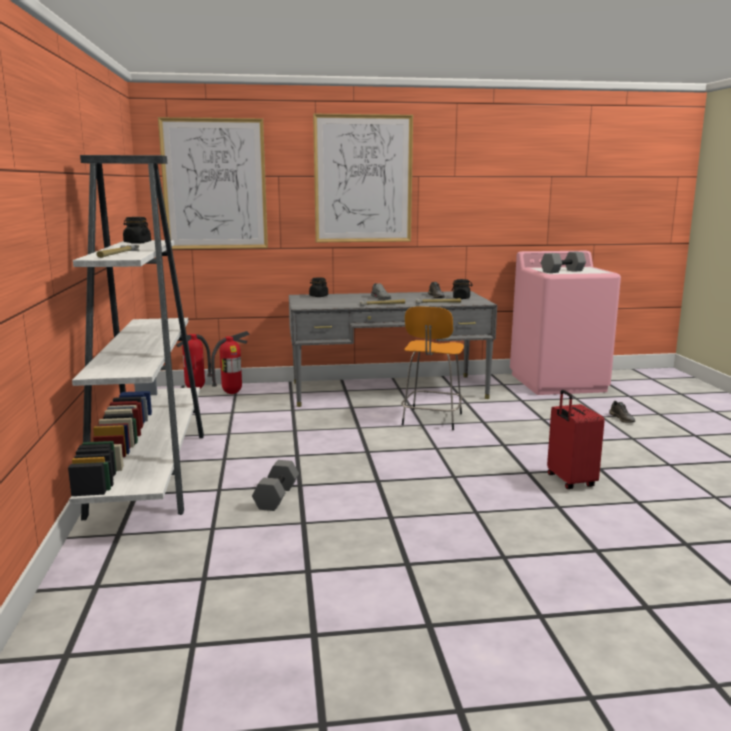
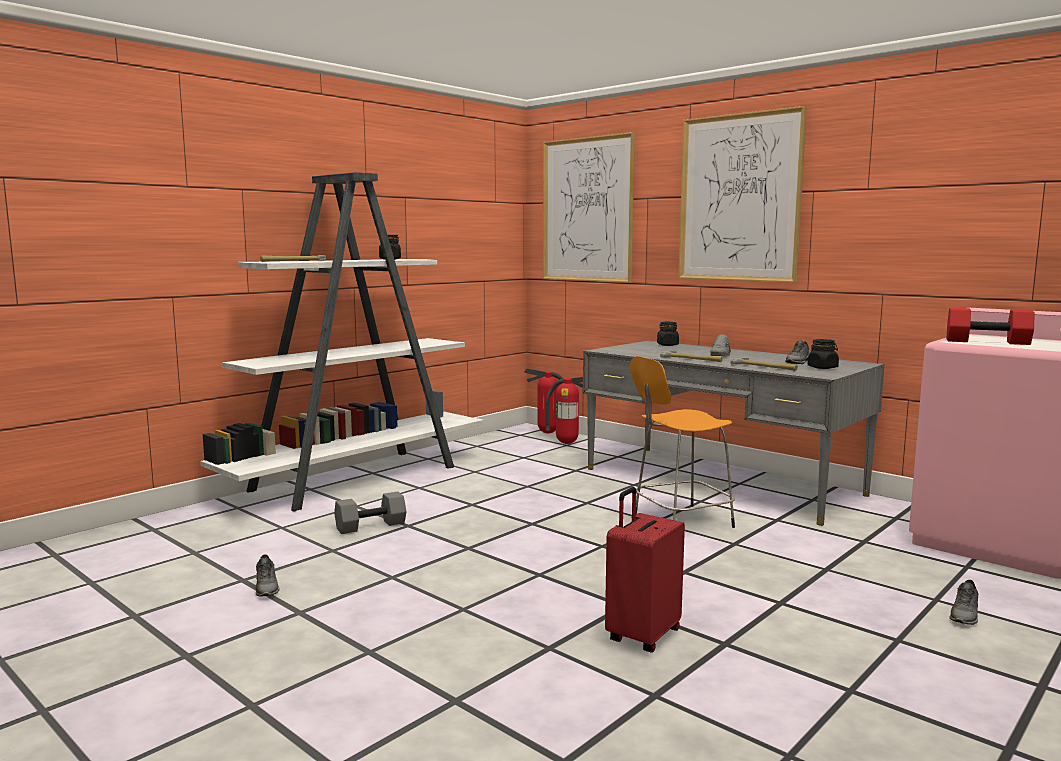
camera: 50 degrees right, 5 degrees down
(340, 564) = (267, 587): none -> grey shoe
(562, 271) = (986, 342): grey dumbbell -> red dumbbell

